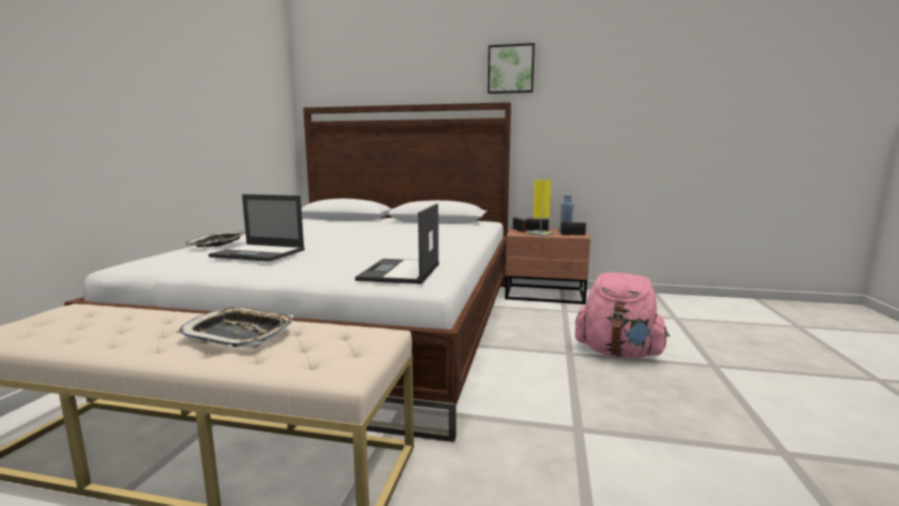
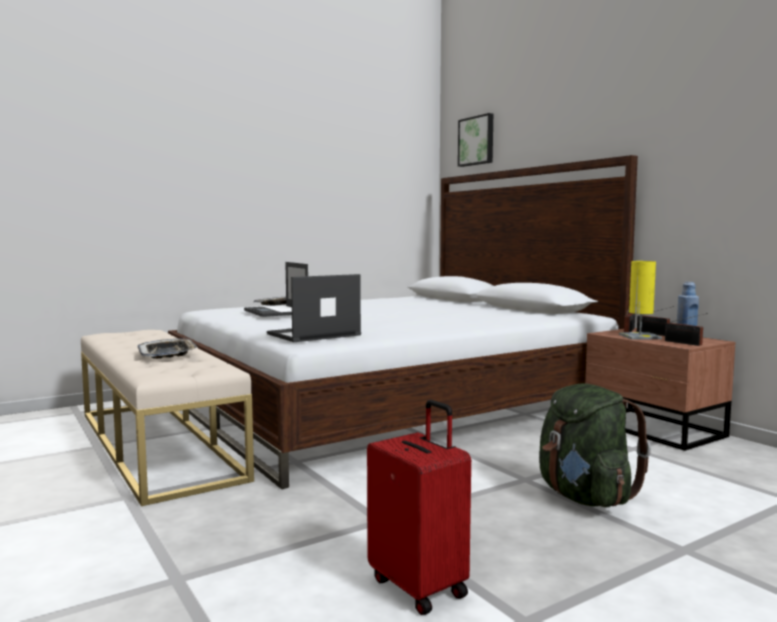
camera: 45 degrees right, 5 degrees down
(511, 69) = (642, 110): picture -> picture (477, 141)
(618, 352) = (585, 497): pink backpack -> green backpack
(709, 466) = (420, 586): none -> red suitcase

